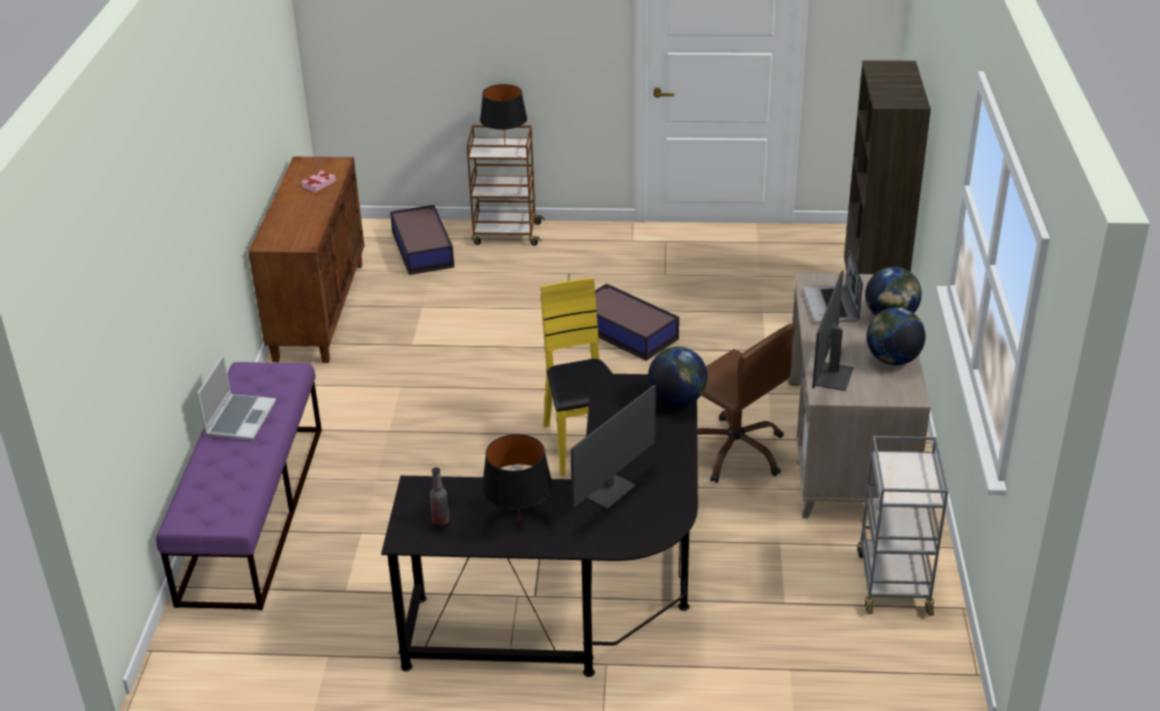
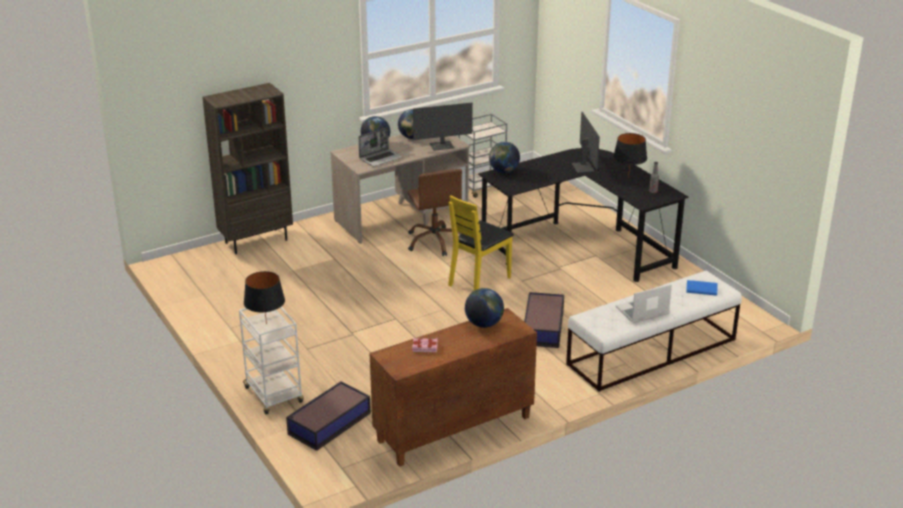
camera: 125 degrees left, 5 degrees down
(213, 498) = (701, 289): none -> blue book
(253, 512) = (651, 352): purple bench -> white bench
(307, 227) = (484, 324): none -> globe
(505, 234) = (274, 396): brown cart -> white cart
(608, 490) = (583, 167): monitor -> monitor turned 75 degrees clockwise
(625, 331) = (358, 305): storage box -> storage box (542, 327)
(735, 451) = (435, 241): brown office chair -> brown office chair turned 150 degrees clockwise

